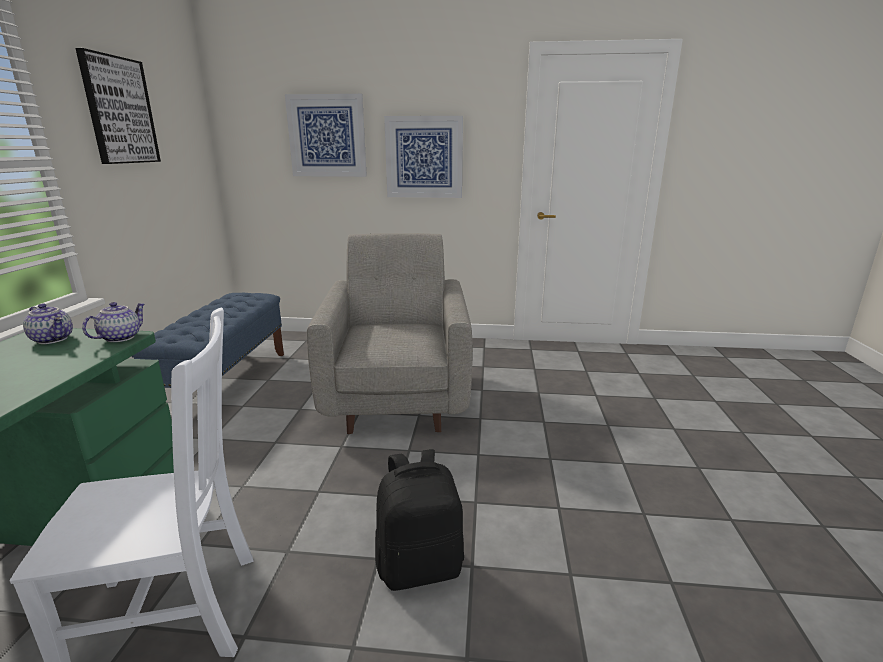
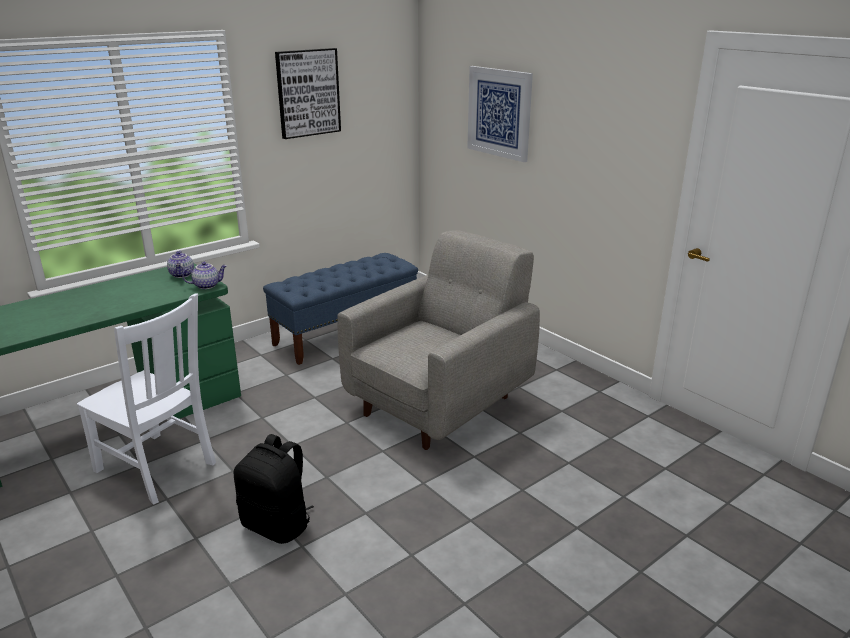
camera: 45 degrees right, 5 degrees up
(424, 157) = (580, 152): picture -> none

